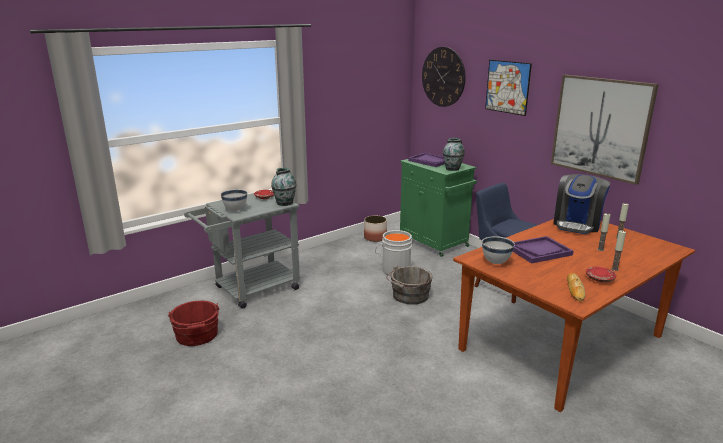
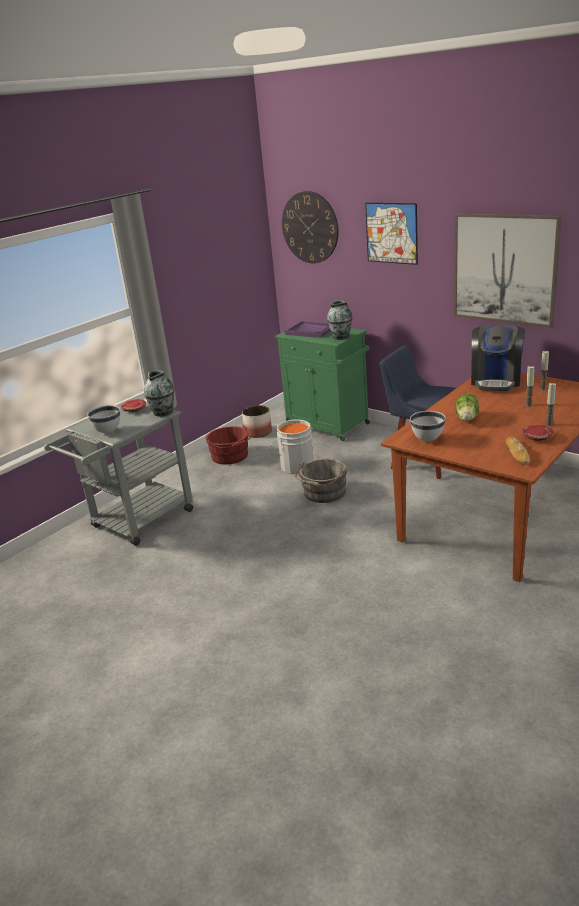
camera: 10 degrees left, 5 degrees up
(197, 336) = (97, 587): red bucket -> red bucket (231, 457)
(539, 251) = (467, 418): purple tray -> lettuce

